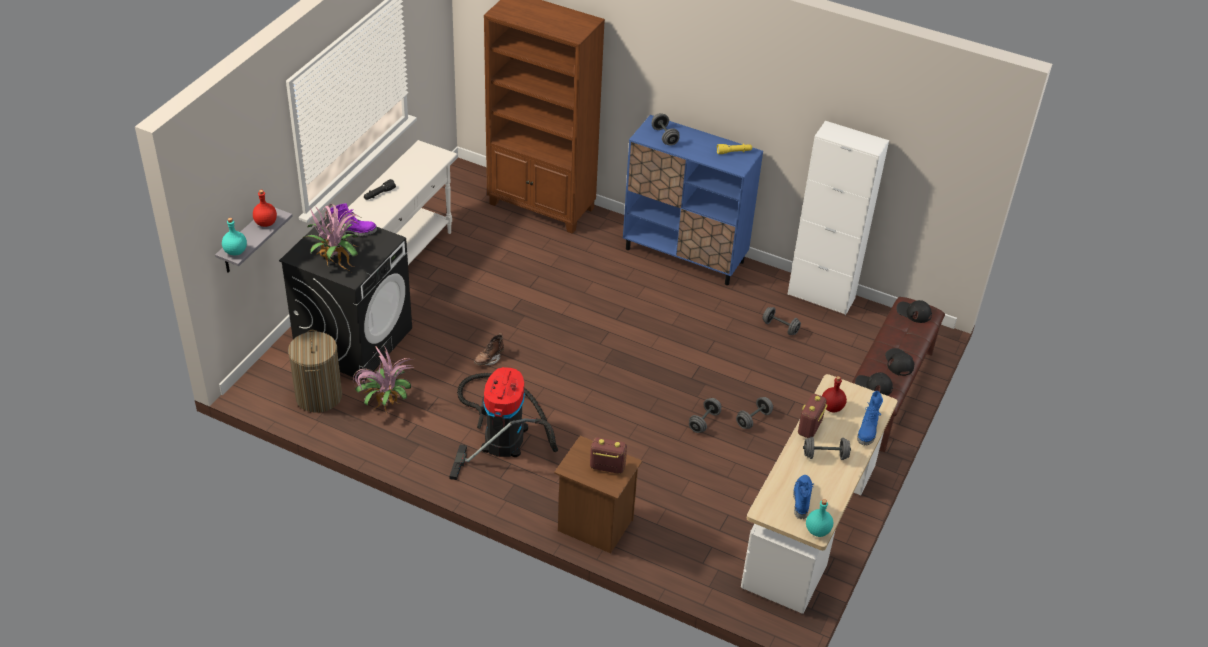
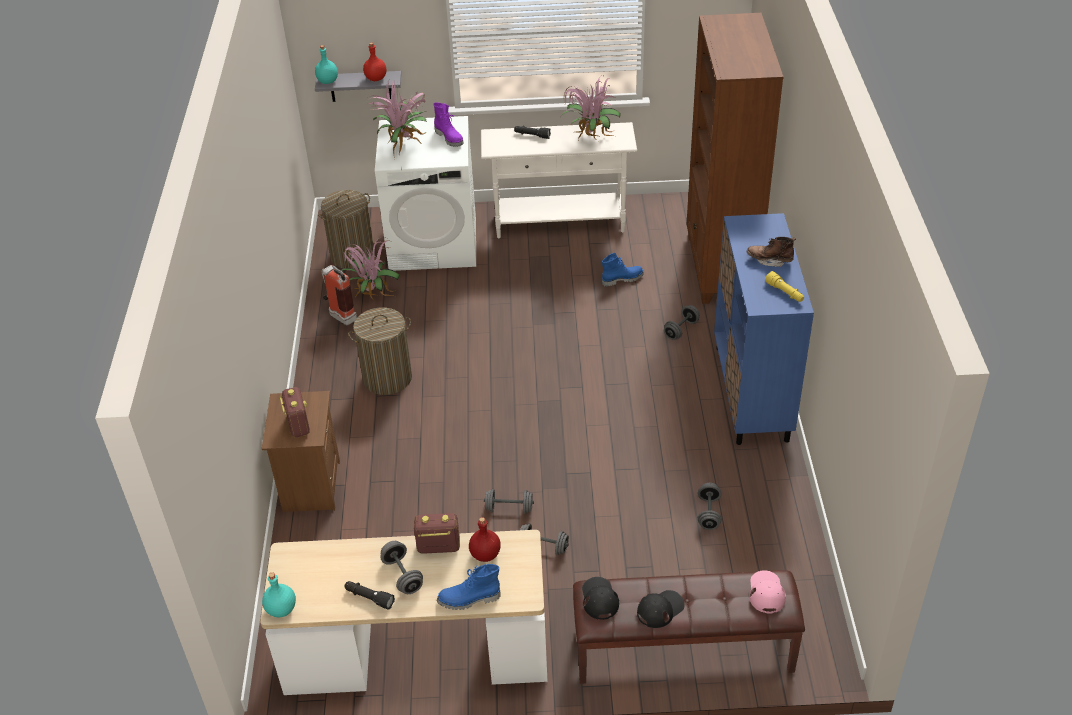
camera: 65 degrees right, 0 degrees up
(354, 340) = (434, 243): black washing machine -> white washing machine
(395, 434) = (339, 315): none -> fire extinguisher
(415, 167) = (590, 137): none -> potted plant
(489, 359) = (476, 327): brown boot -> brown boot (769, 260)
(504, 434) = (387, 378): vacuum cleaner -> laundry basket
(664, 136) = (755, 236): grey dumbbell -> grey dumbbell (681, 330)
(801, 499) = (321, 579): blue boot -> blue boot (622, 279)
(821, 296) = (795, 529): white cabinet -> none
(835, 480) = (369, 598): none -> black flashlight
(913, 312) = (766, 593): black cap -> pink cap

